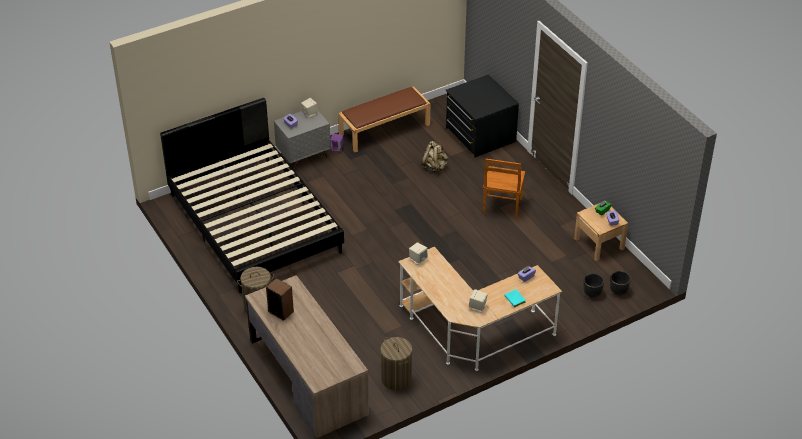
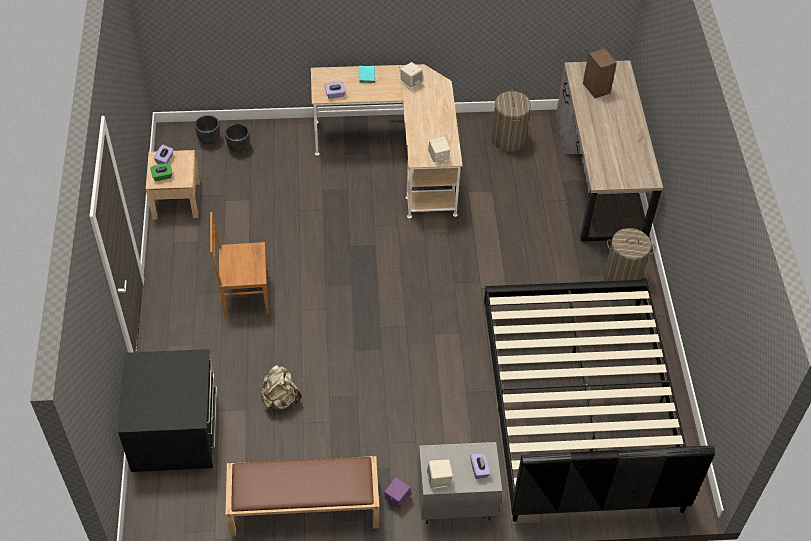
camera: 155 degrees left, 10 degrees up
(281, 311) = (628, 153): speaker -> speaker (596, 88)
(502, 207) = (244, 295): brown chair -> brown chair turned 135 degrees counterclockwise

